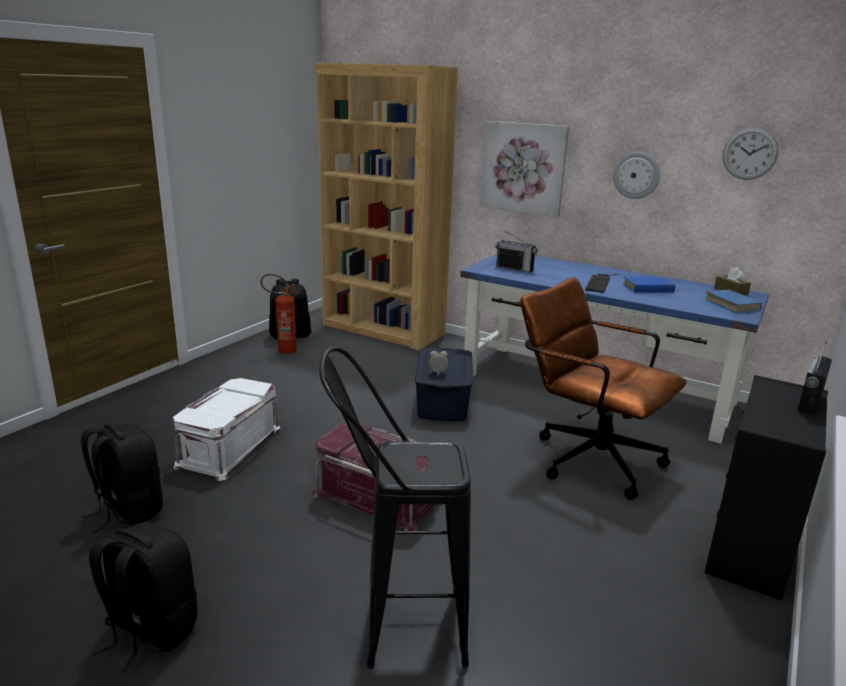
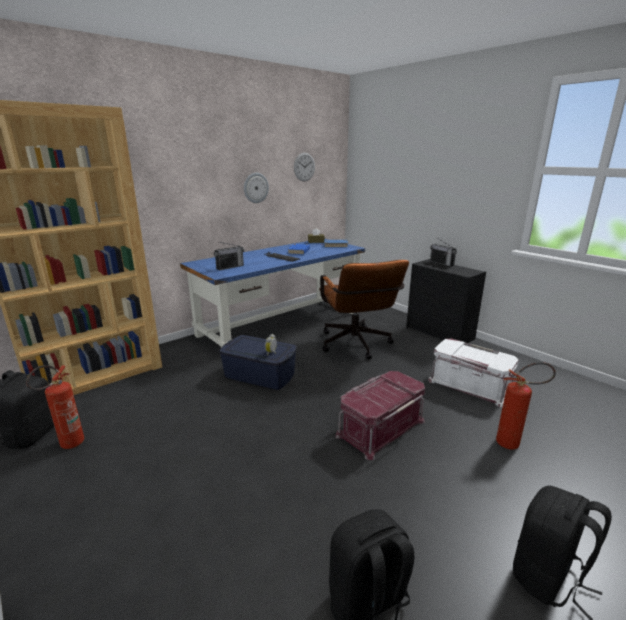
camera: 70 degrees left, 0 degrees up
(229, 447) = (269, 508): white storage box -> white storage box (469, 385)
(395, 627) = (513, 444): black stool -> fire extinguisher
(523, 168) = (181, 195): picture -> none
(587, 457) = (356, 346): brown office chair -> brown office chair turned 75 degrees counterclockwise

